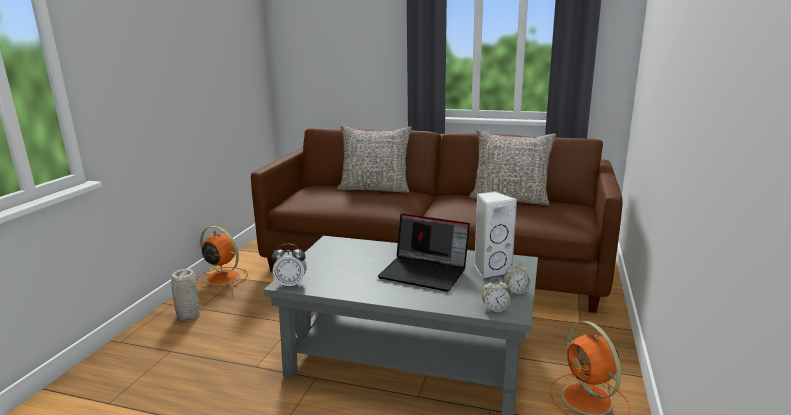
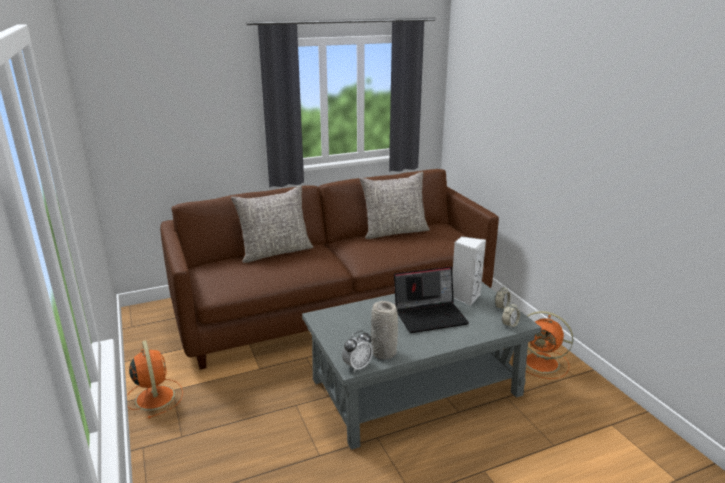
camera: 40 degrees left, 5 degrees up
(188, 316) = (183, 448): grey vase -> grey vase (384, 353)
(221, 277) = (154, 396): orange fan -> orange fan turned 75 degrees clockwise

